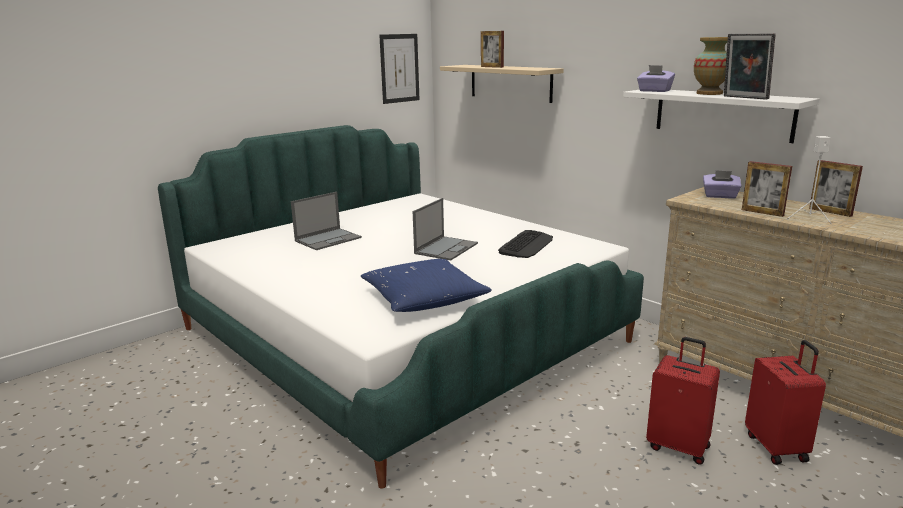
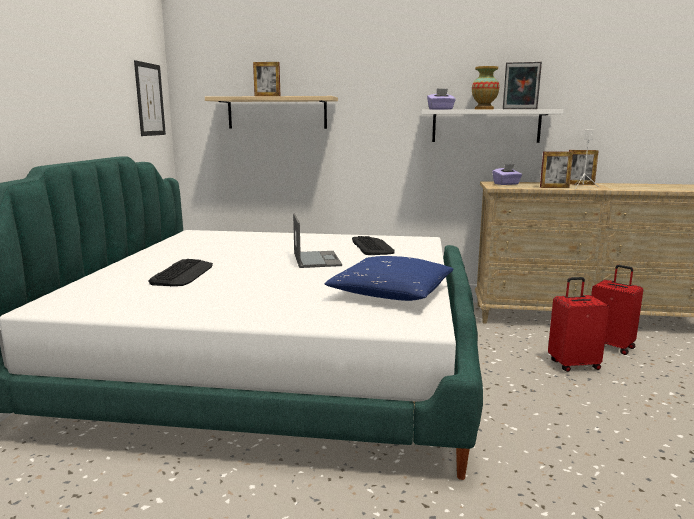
camera: 40 degrees left, 5 degrees down
(328, 239) = (183, 274): laptop -> keyboard

